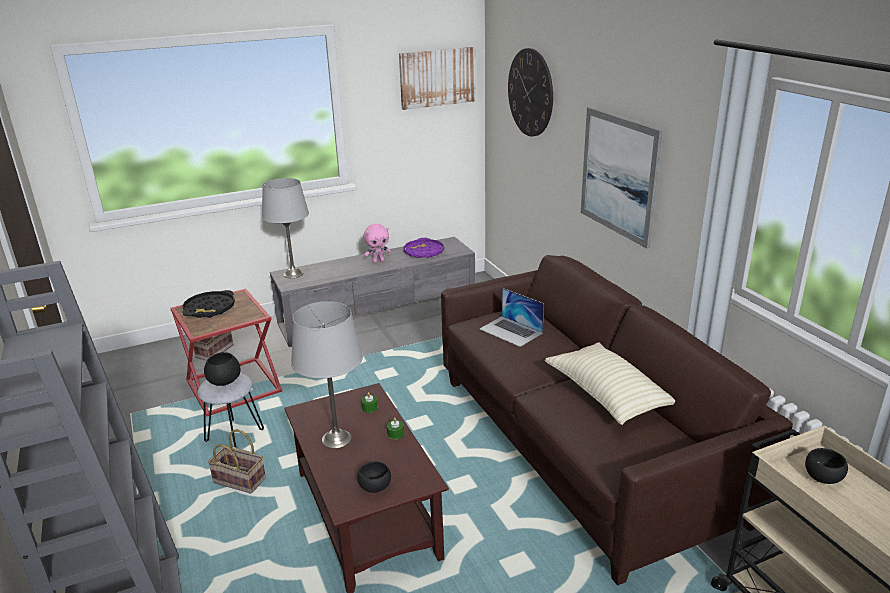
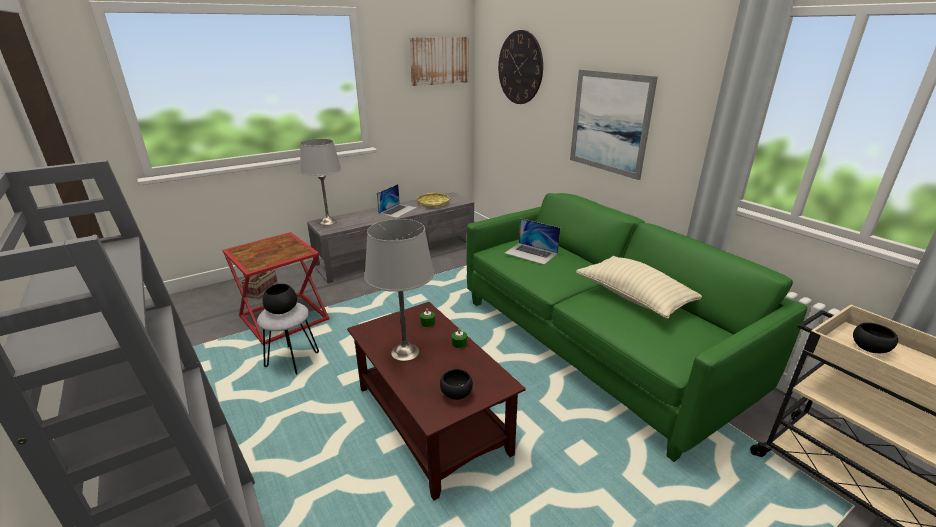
camera: 10 degrees left, 0 degrees up
(209, 309) = (260, 249): black tray -> none
(241, 480) = (306, 400): basket -> none
(378, 261) = (398, 210): pink plush toy -> laptop
(424, 252) = (433, 203): purple tray -> yellow tray
(580, 447) = (595, 346): brown sofa -> green sofa

